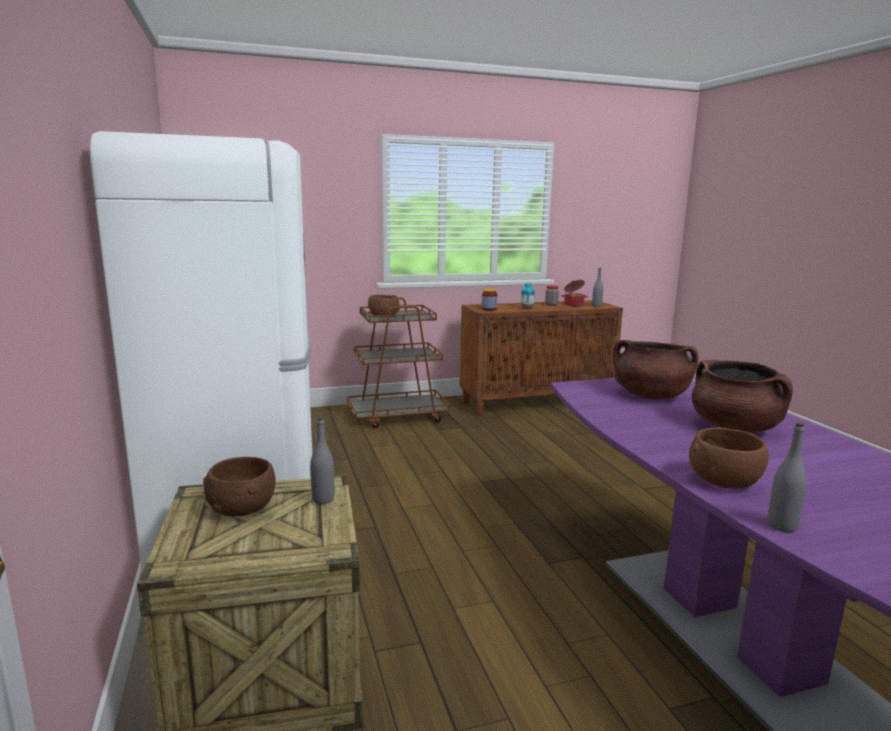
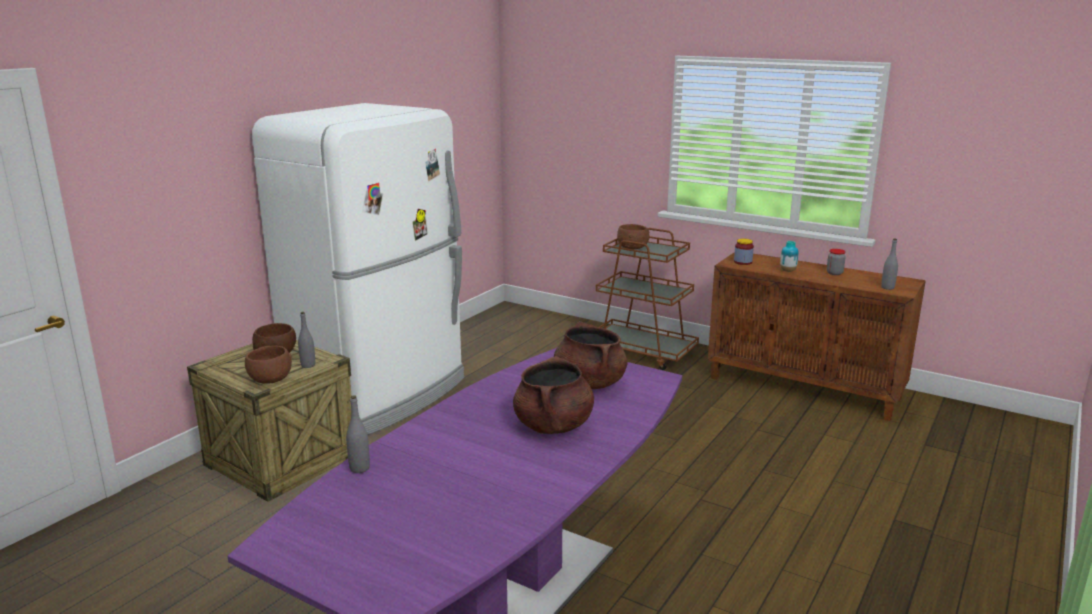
camera: 50 degrees right, 5 degrees up
(573, 304) = (864, 279): cooking pot -> none
(723, 482) = (416, 441): brown bowl -> brown bowl (269, 379)

